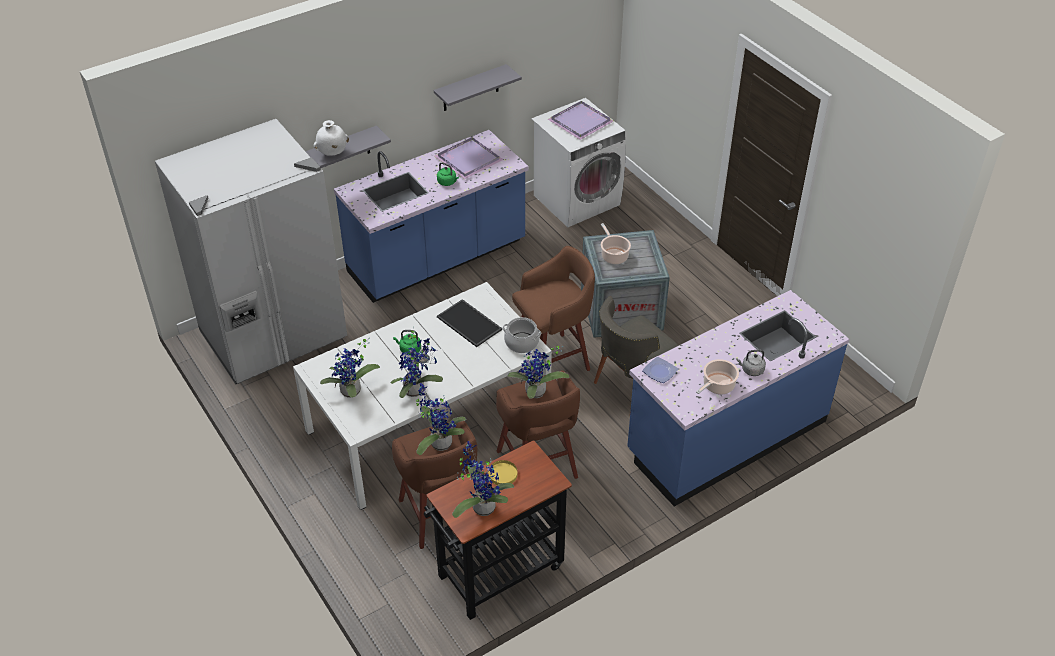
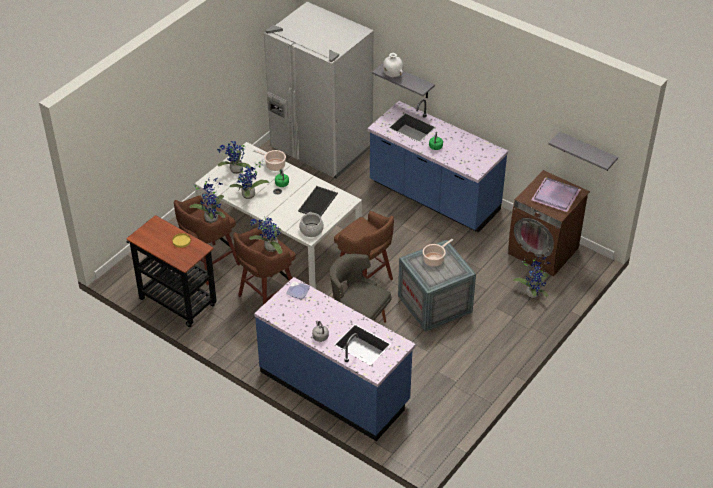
camera: 70 degrees right, 0 degrees up
(468, 159) = (467, 150): purple tray -> none
(470, 88) = (502, 112): grey shelf -> grey shelf (587, 152)
(481, 506) = (154, 239): potted plant -> potted plant (533, 293)
(577, 199) = (544, 250): white washing machine -> brown washing machine
(717, 386) = (297, 322): cooking pot -> cooking pot (274, 165)

